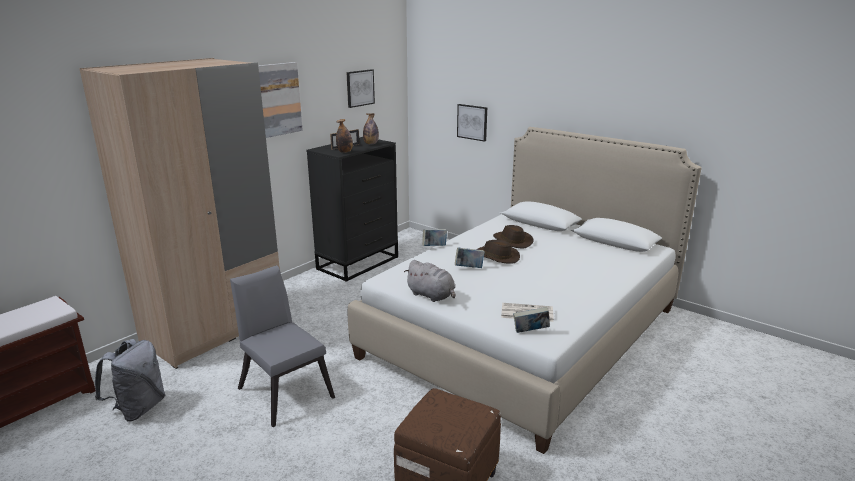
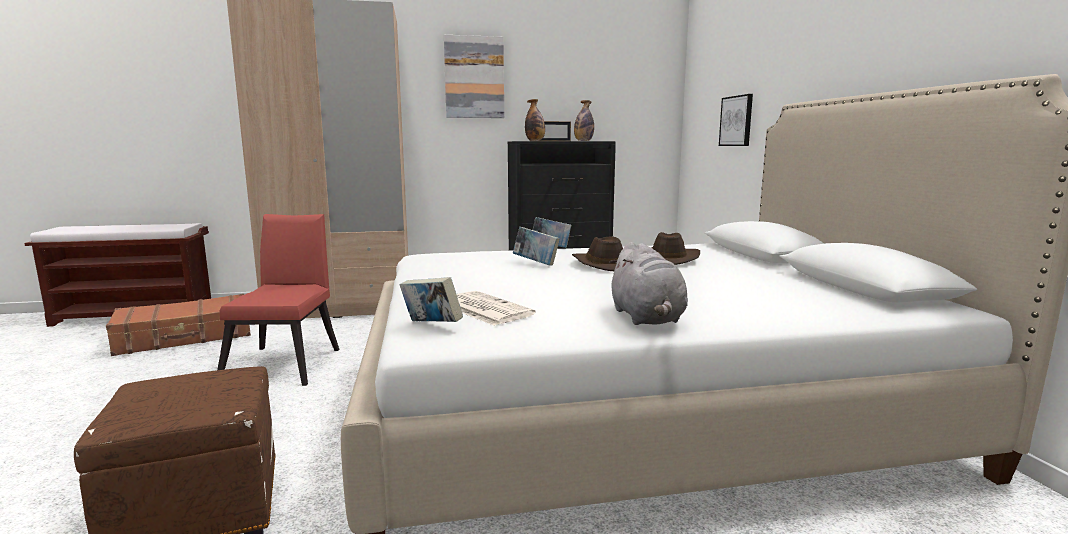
camera: 40 degrees right, 10 degrees down
(138, 408) = (185, 337): grey backpack -> brown suitcase
(284, 389) = (287, 363): grey chair -> red chair
(359, 88) = (600, 81): picture -> none
(432, 296) = (426, 273): grey plush toy -> grey plush toy (647, 318)

